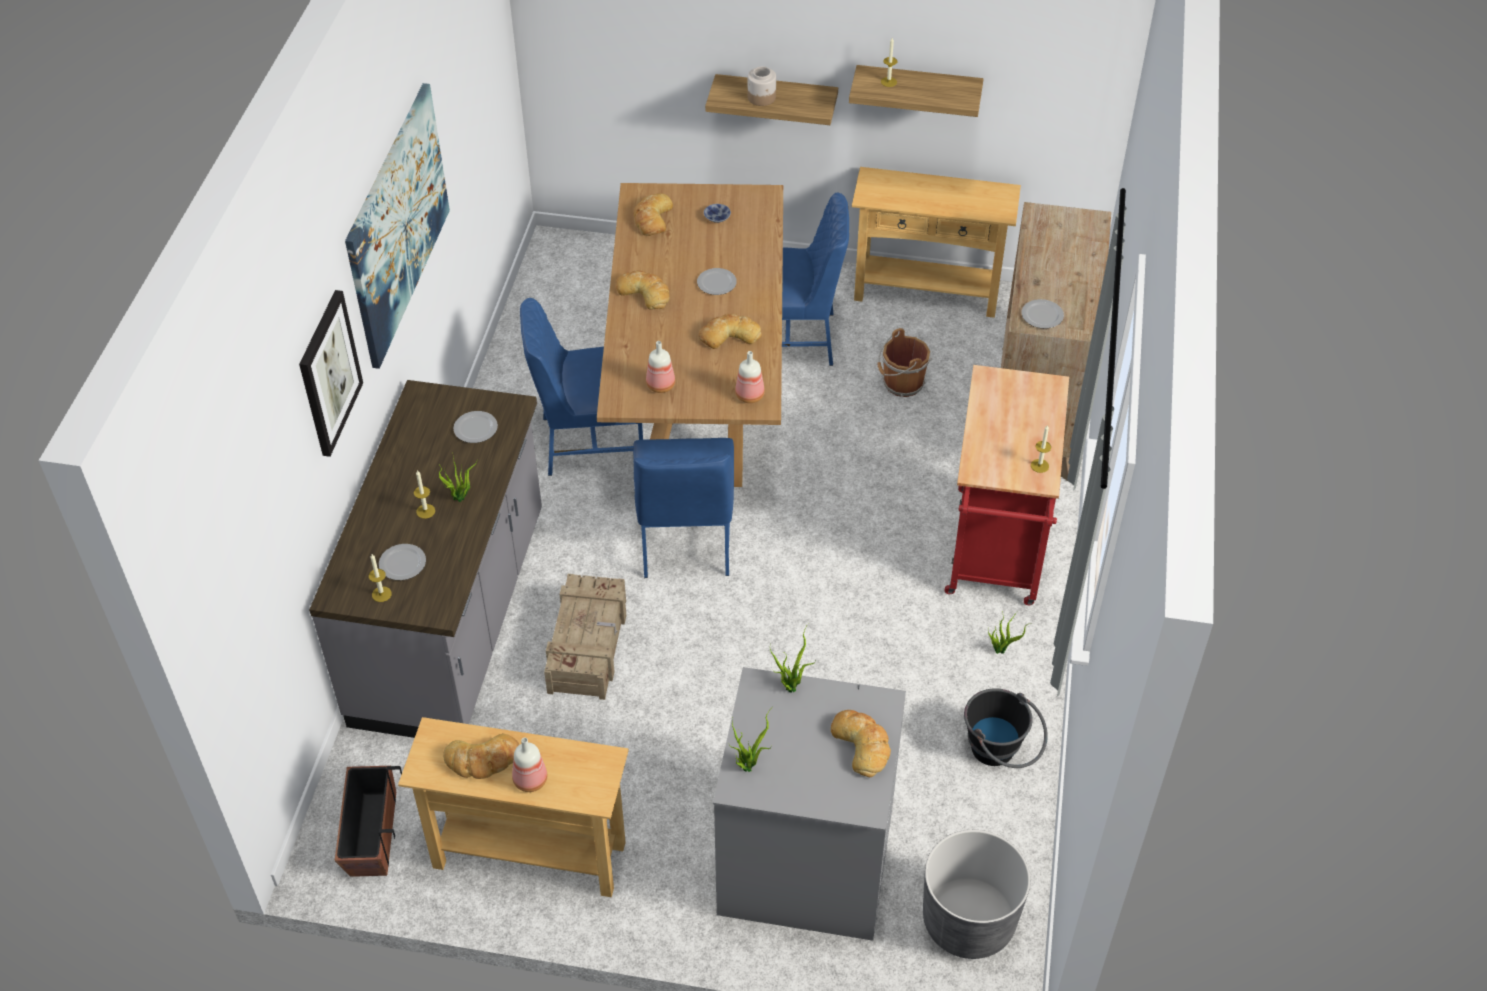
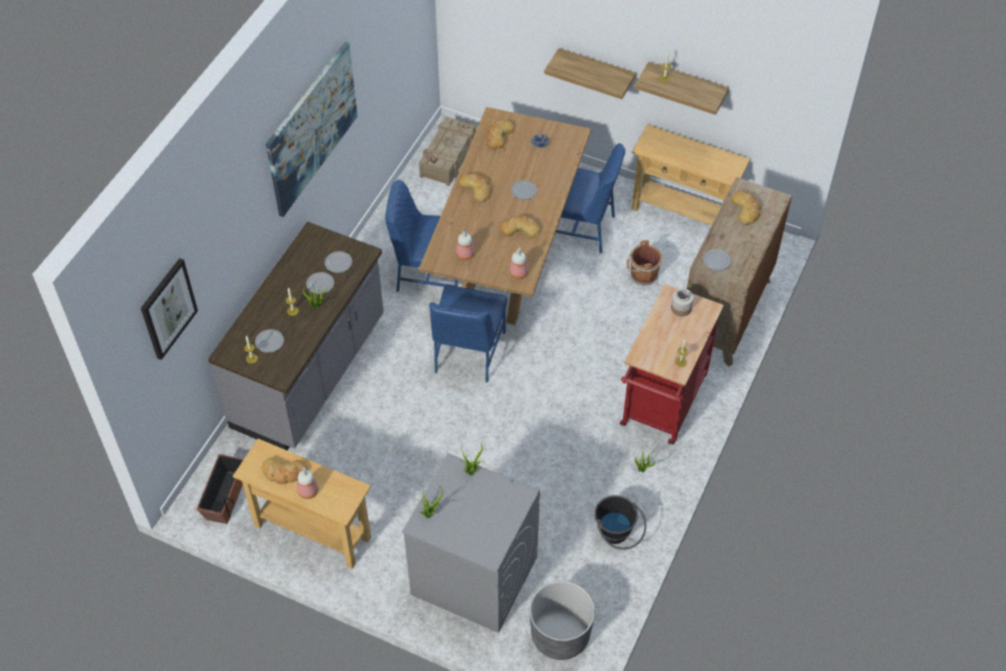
camera: 15 degrees right, 5 degrees up
(328, 373) = (242, 221): picture -> picture (168, 308)
(457, 464) = (320, 284): none -> plate
(588, 645) = (387, 409): crate -> crate (448, 157)
(762, 97) = (583, 71): jar -> jar (681, 308)
(862, 744) = (501, 517): bread -> bread (746, 209)

